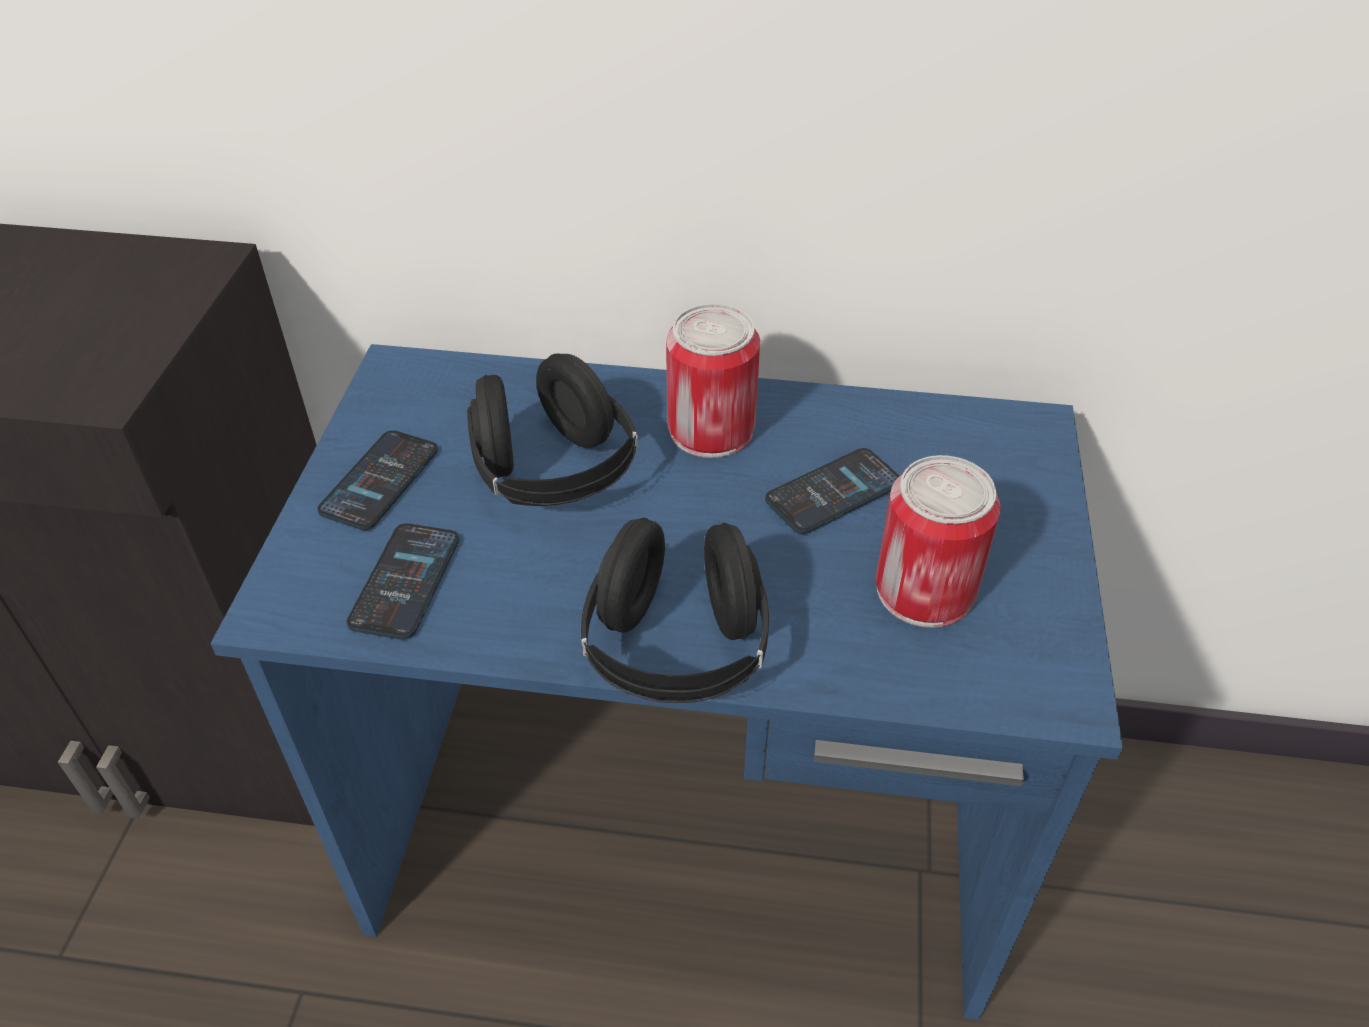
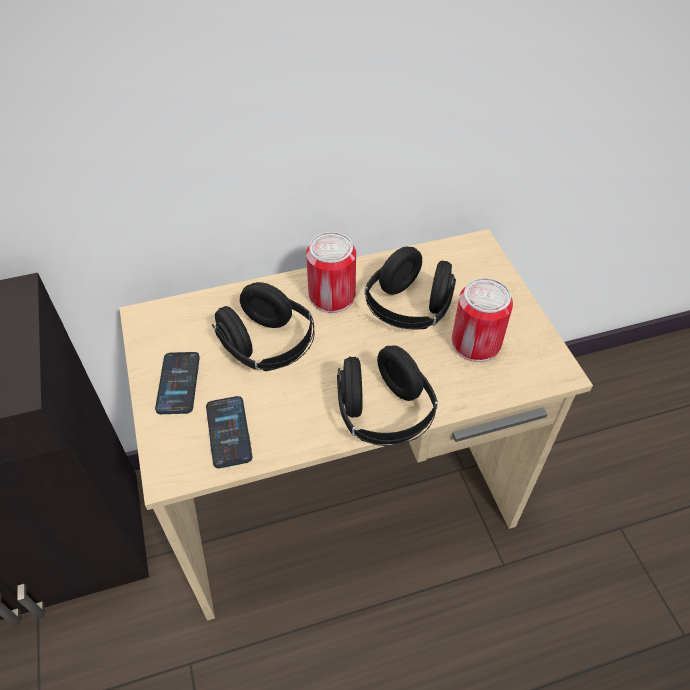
camera: 25 degrees left, 5 degrees up
(686, 838) = (346, 500): blue desk -> beige desk
(833, 492) = (408, 309): phone -> black headphones

